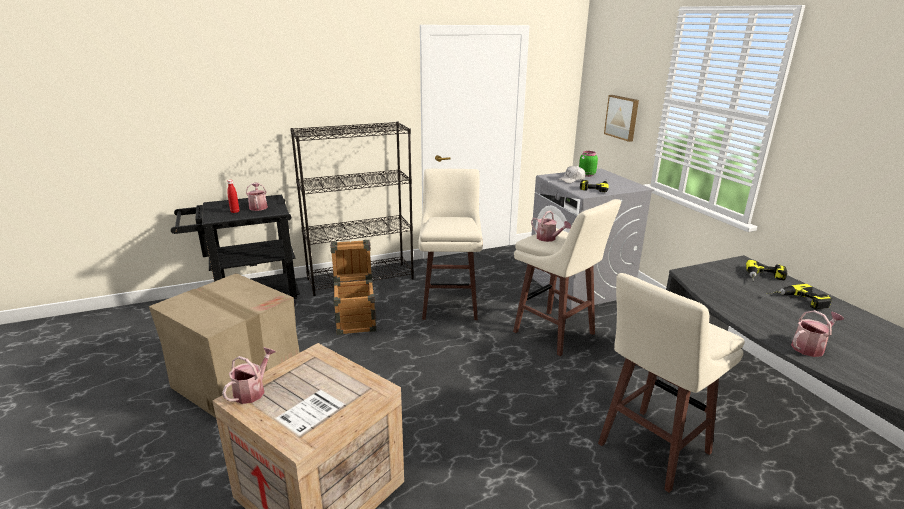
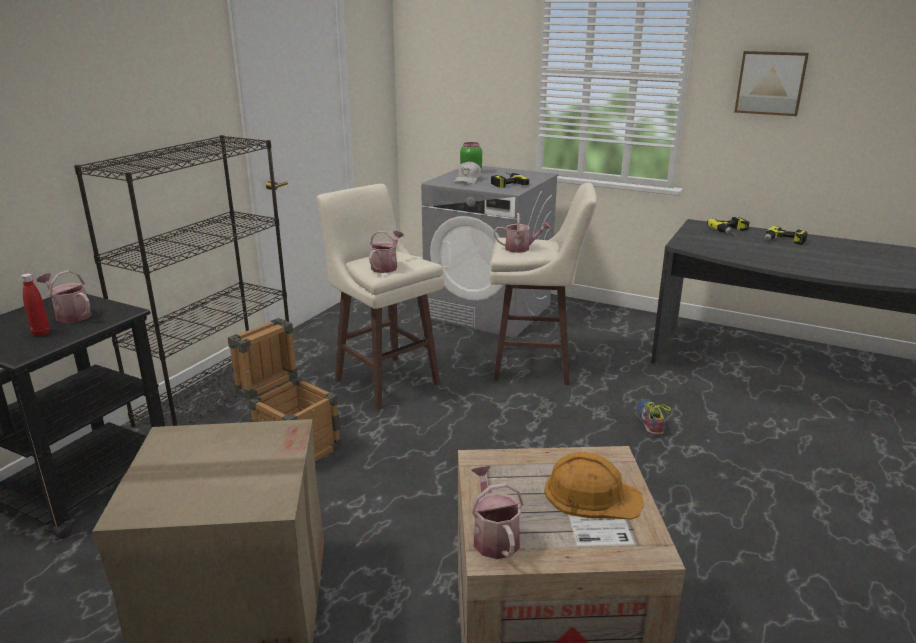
camera: 40 degrees left, 0 degrees up
(329, 399) = (591, 495): none -> orange hard hat
(581, 406) = (649, 420): none -> shoe
(622, 117) = (476, 98): picture -> picture (770, 83)
(651, 449) = (742, 428): beige stool -> none
(810, 347) = (848, 271): watering can -> watering can (386, 267)

